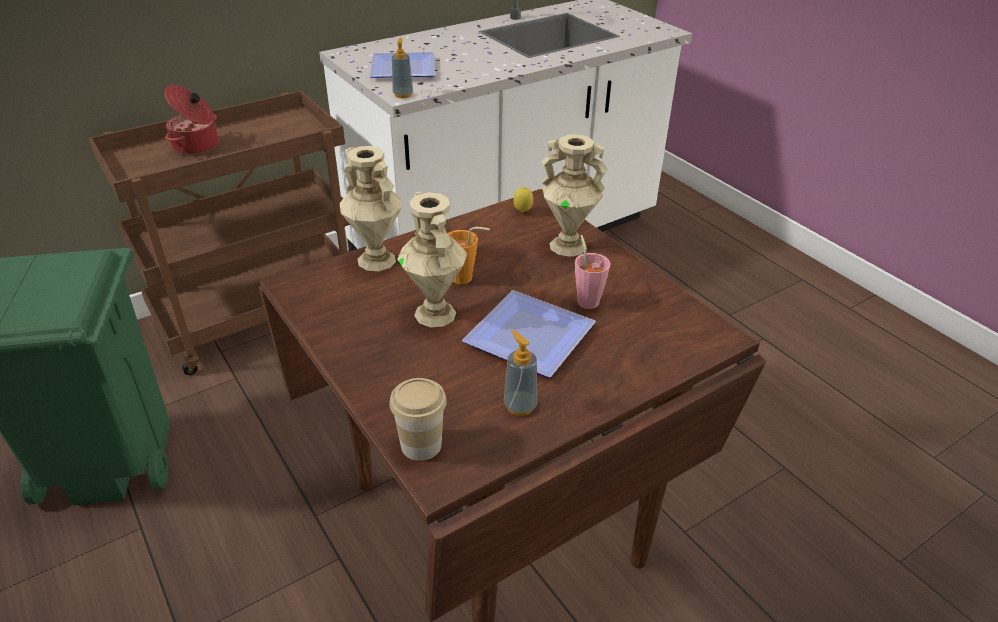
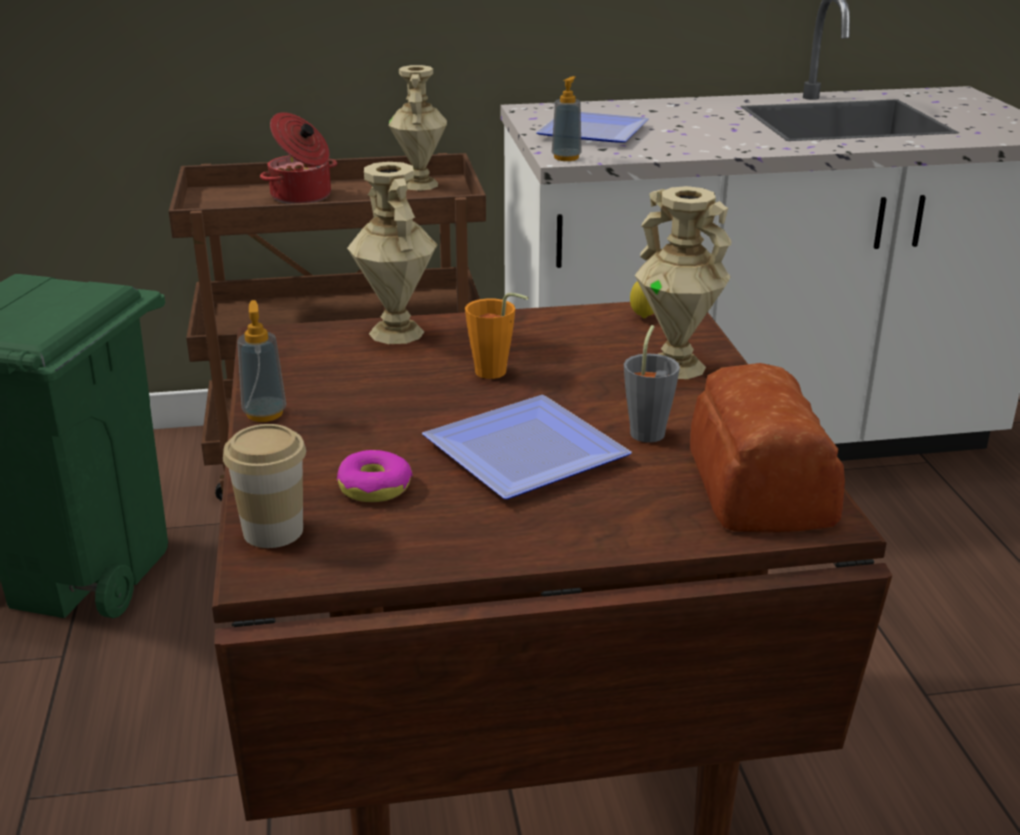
camera: 25 degrees right, 10 degrees down
(436, 313) = (421, 402): beige vase -> beige vase (421, 184)
(459, 390) = (375, 487): none -> donut
(520, 406) = (440, 524): soap dispenser -> soap dispenser (264, 413)
(587, 299) = (649, 430): pink cup -> grey cup
(674, 325) = (757, 488): none -> bread

